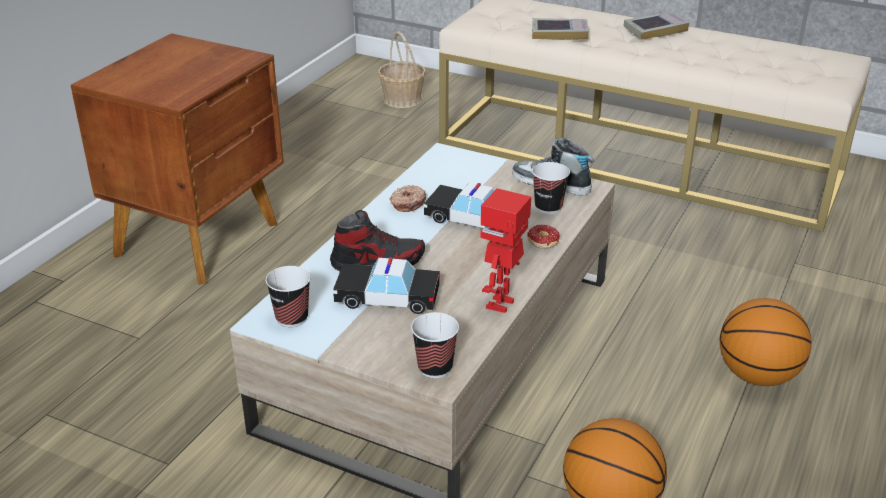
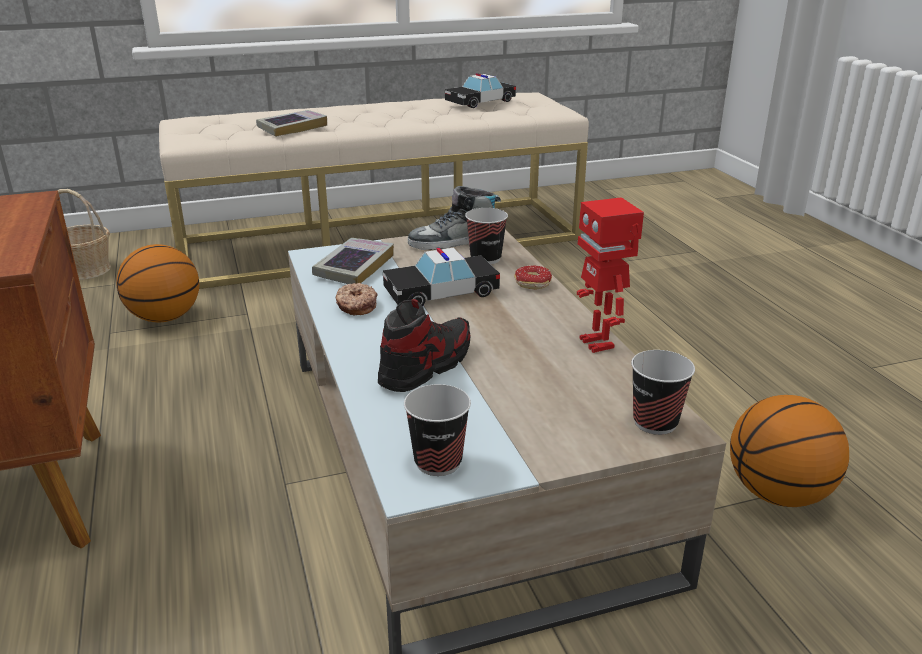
camera: 45 degrees left, 5 degrees down
(387, 297) = (495, 389): toy car -> toy car (480, 102)
(655, 30) = (367, 108): book -> book (354, 267)
(758, 376) = (699, 345): basketball -> basketball (165, 318)

